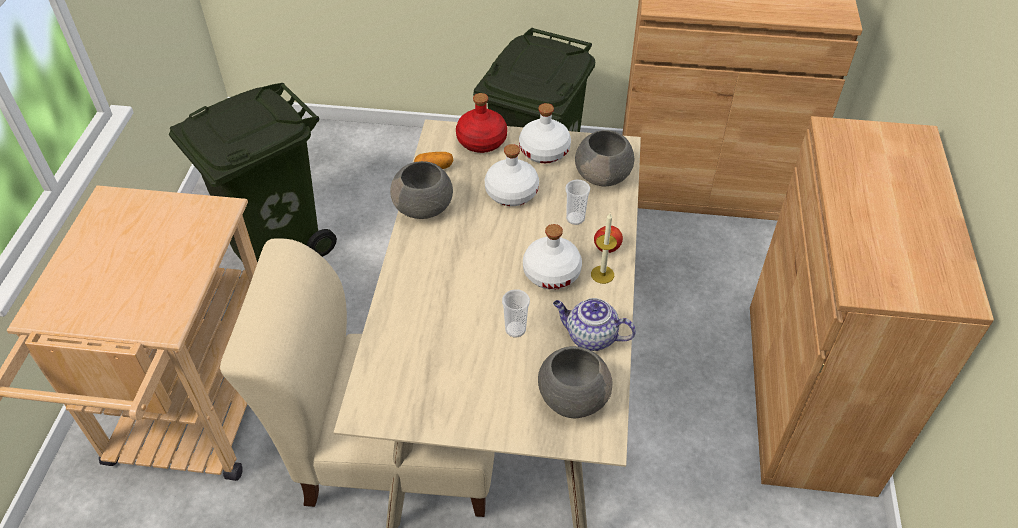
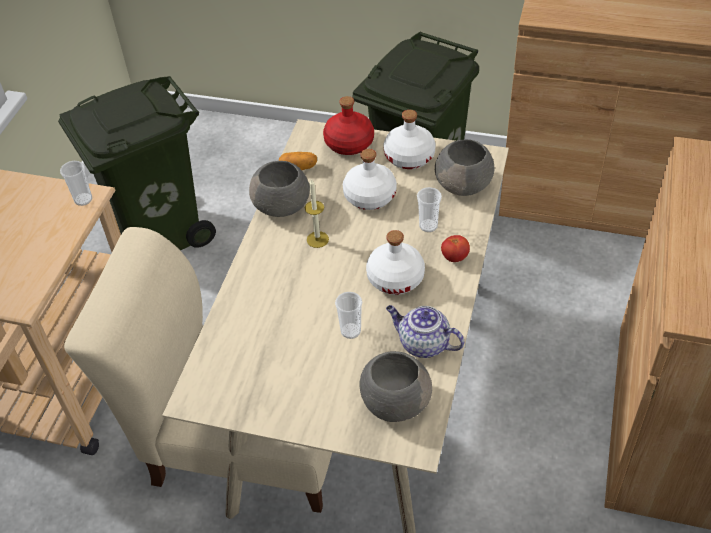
camera: 10 degrees right, 0 degrees up
(216, 213) = (83, 199): none -> cup
(602, 274) = (445, 283): candle -> candle (317, 239)

